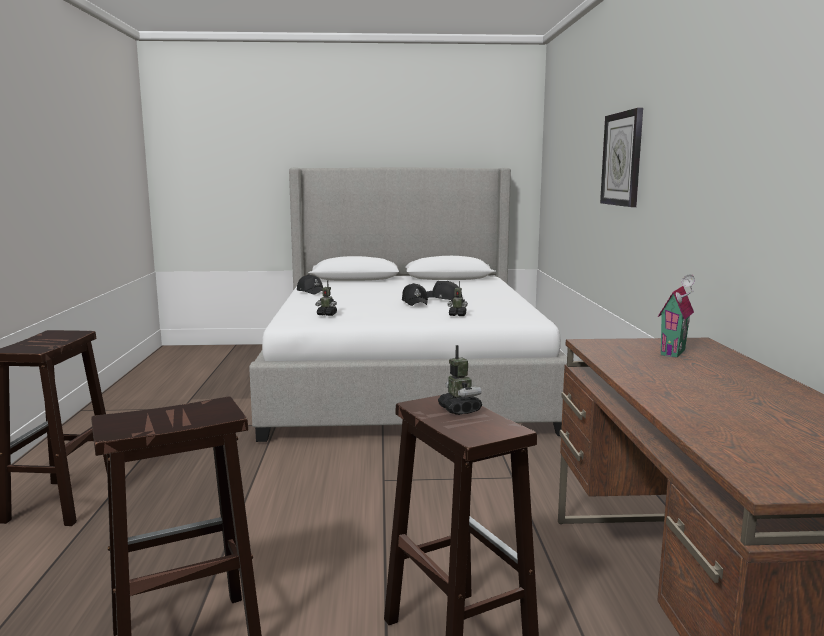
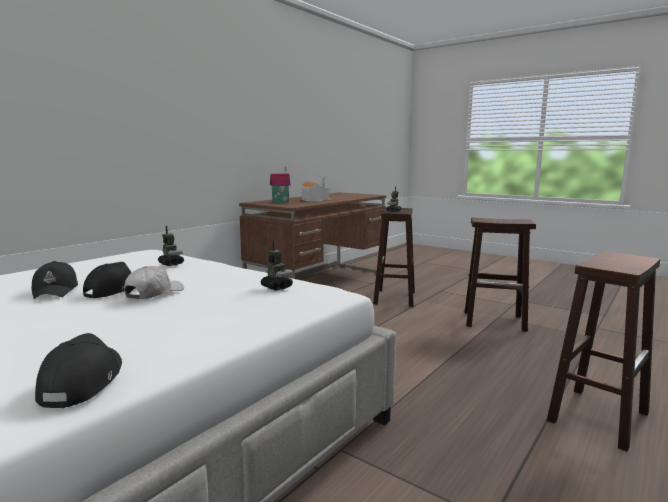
camera: 140 degrees left, 0 degrees up
(385, 303) = (154, 293): none -> white cap
(622, 159) = (77, 98): wall clock -> none
(696, 382) = (315, 199): none -> toy house

